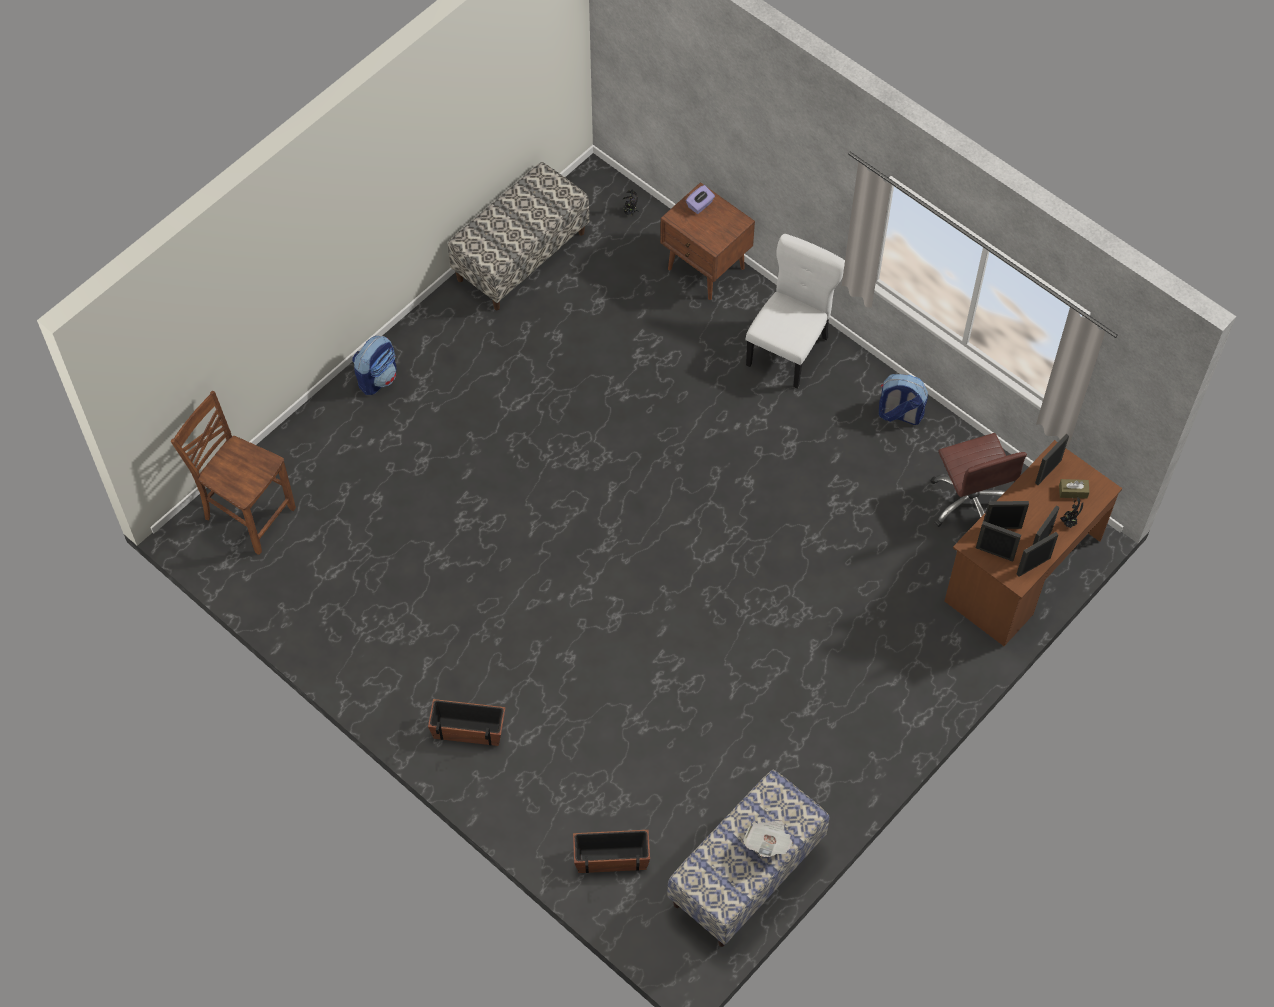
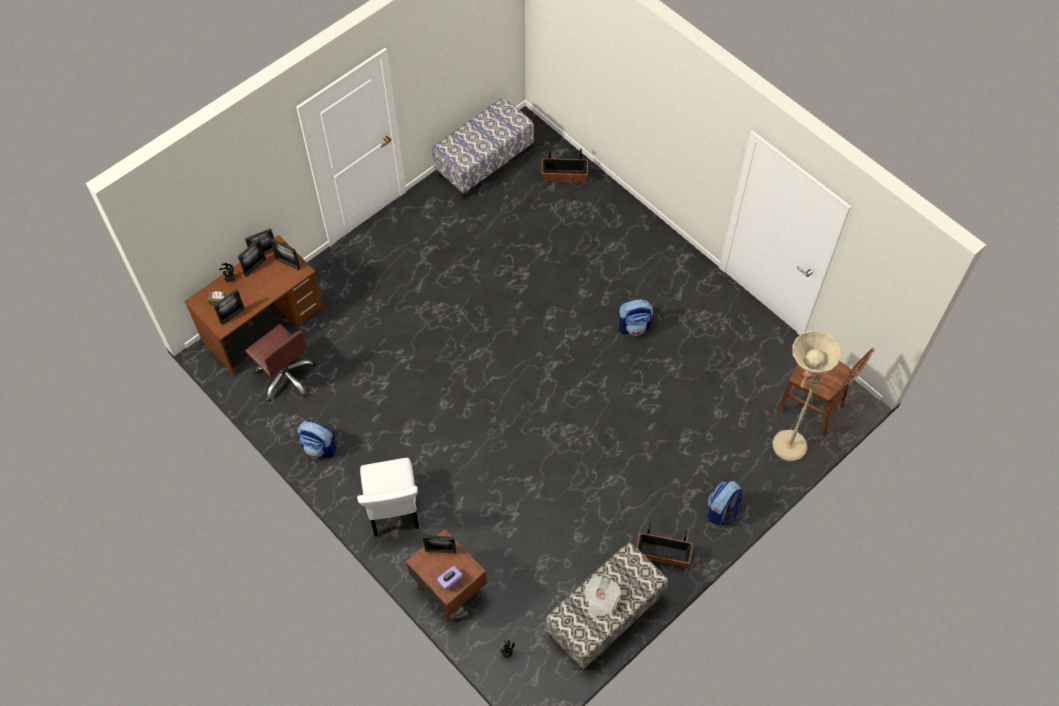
camera: 175 degrees left, 0 degrees up
(294, 460) = (782, 447): none -> beige floor lamp
(468, 729) = (651, 253): planter -> planter (662, 554)
(492, 611) = (634, 326): none -> backpack
(768, 842) = (471, 135): newspaper -> newspaper (600, 600)
(789, 349) = (393, 510): white chair -> white chair turned 45 degrees counterclockwise
(970, 502) = (286, 376): brown office chair -> brown office chair turned 150 degrees clockwise
(1001, 527) = (277, 281): picture frame -> picture frame (440, 551)

